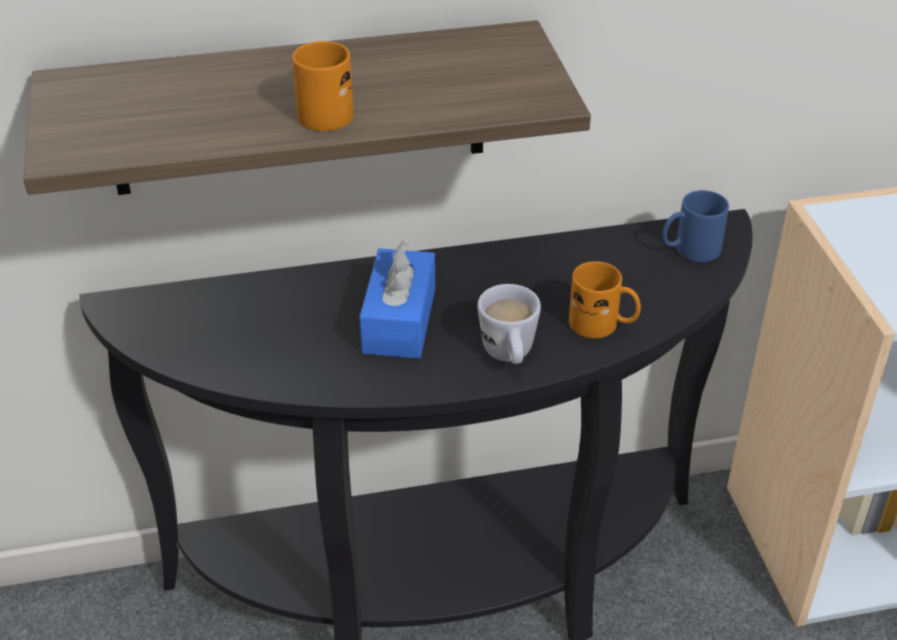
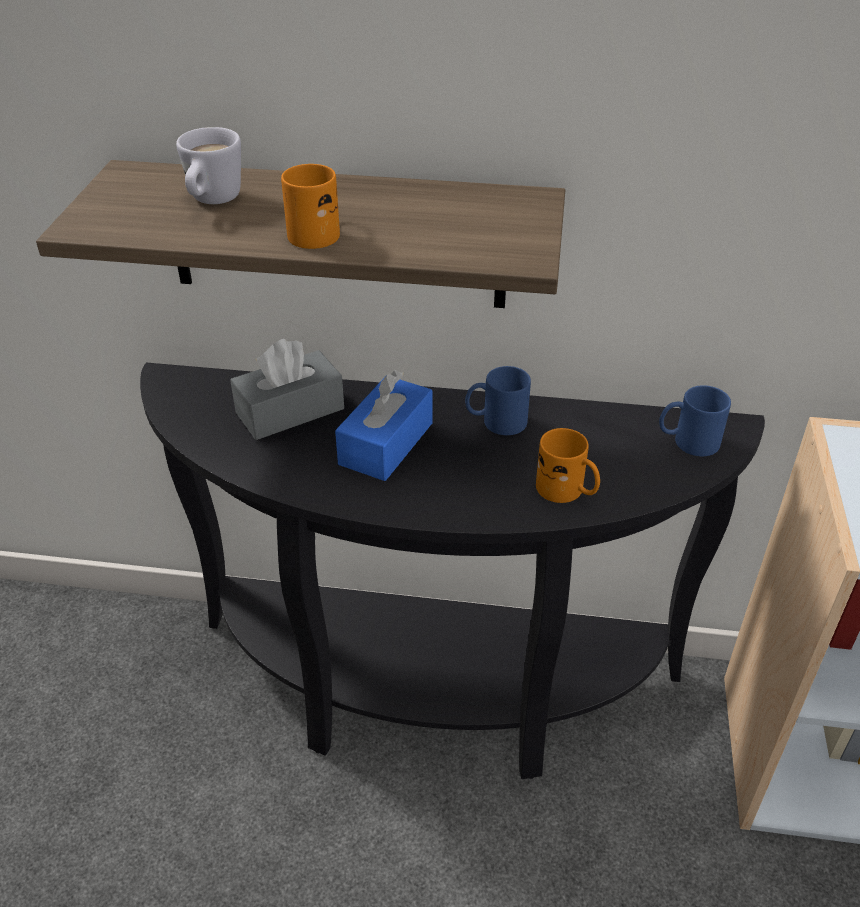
camera: 20 degrees right, 0 degrees up
(277, 310) = (290, 411): none -> grey tissue box
(498, 273) = (496, 422): none -> blue mug
(509, 356) = (465, 499): white mug -> white mug (212, 201)

